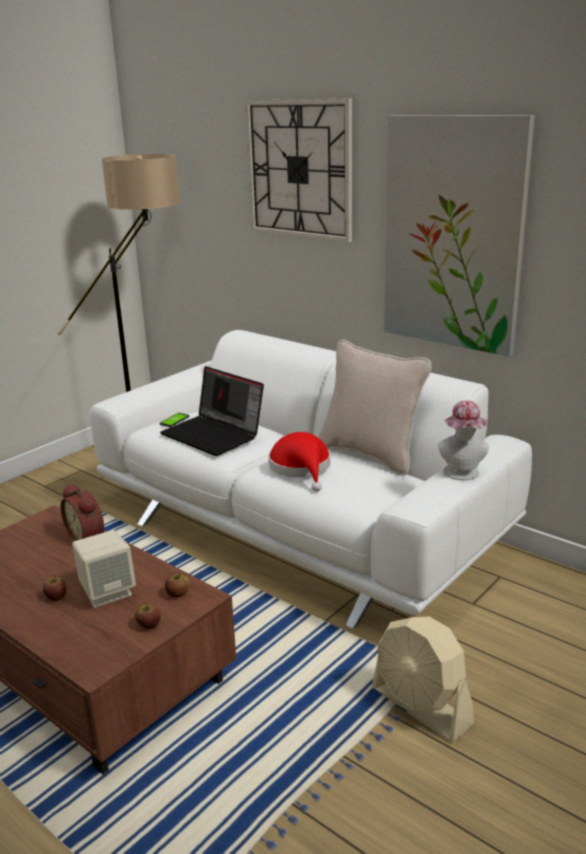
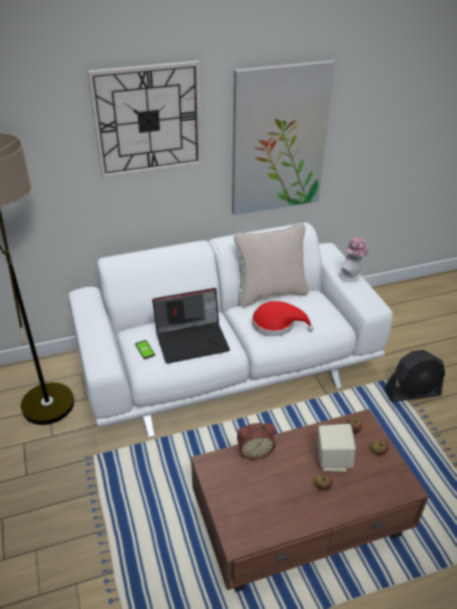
camera: 60 degrees left, 15 degrees up
(421, 706) = (412, 392): beige fan -> black fan

